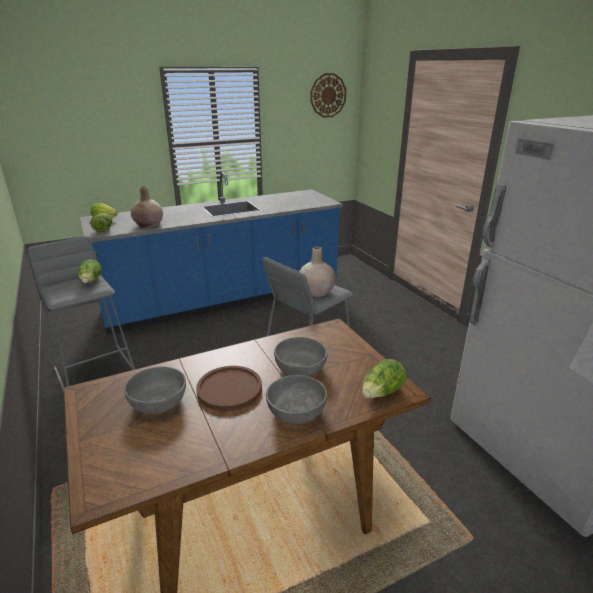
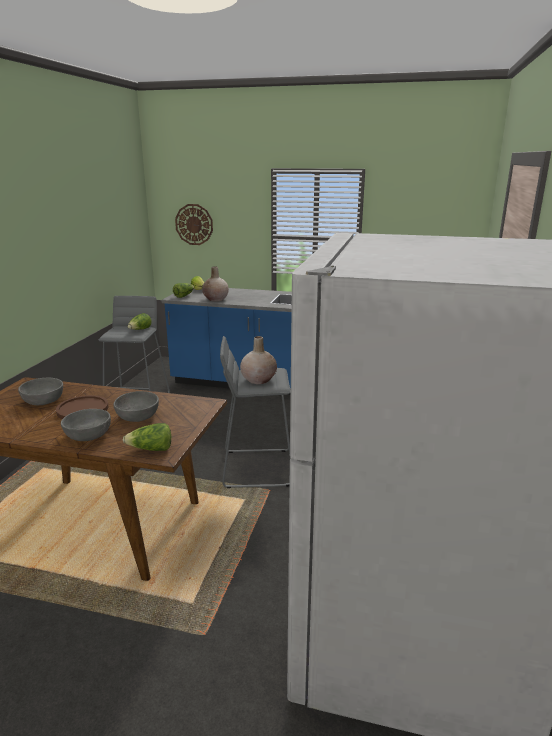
camera: 40 degrees right, 5 degrees down
(328, 95) = (446, 200): wall clock -> wall clock (194, 224)

